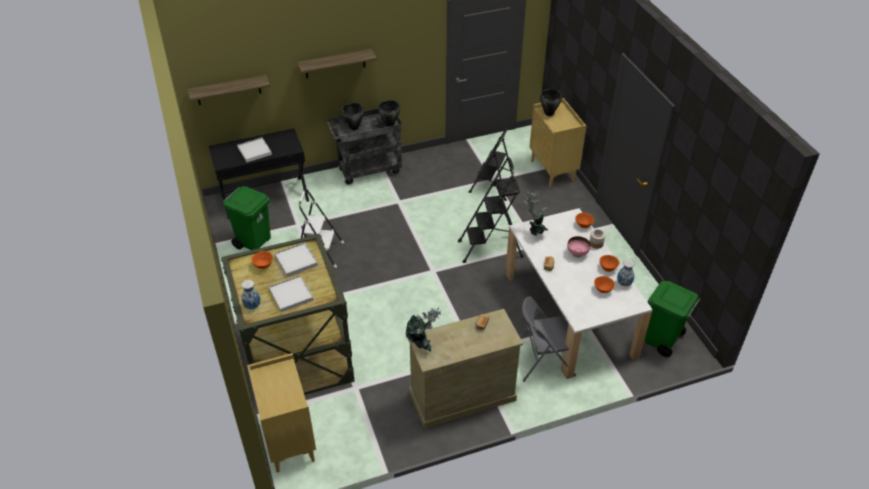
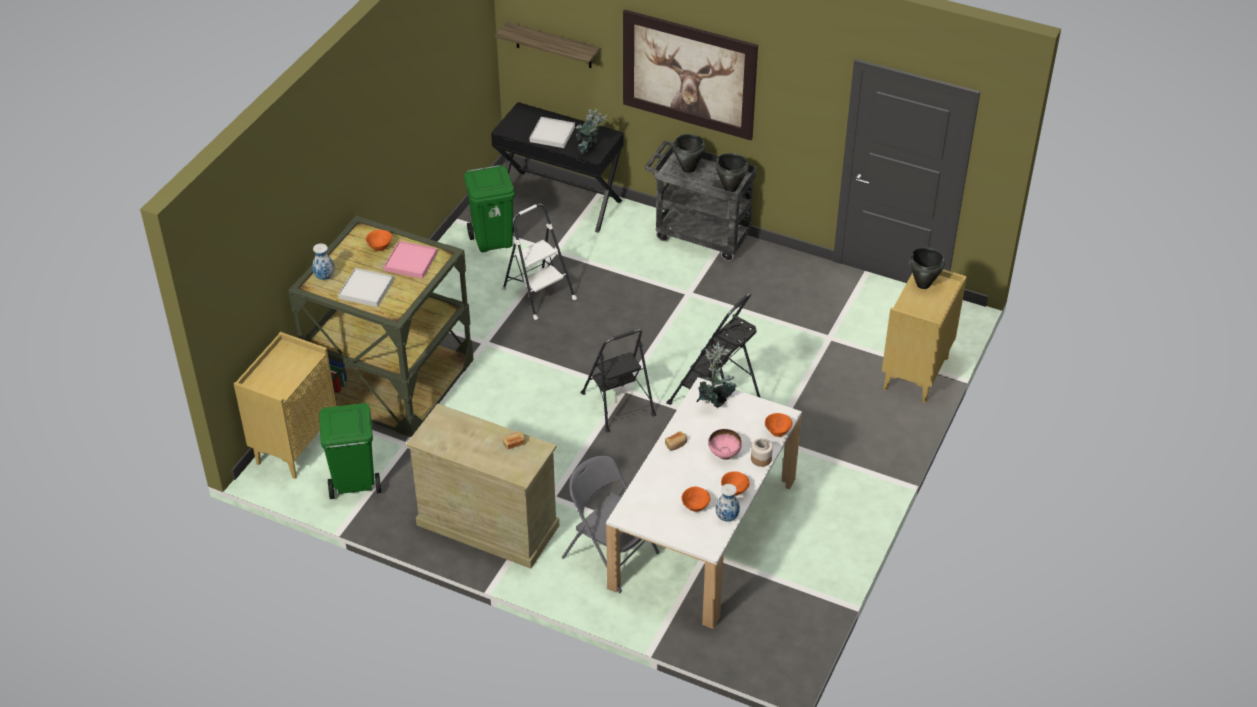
camera: 45 degrees right, 0 degrees up
(296, 261) = (411, 262): white tray -> pink tray
(335, 63) = (689, 74): shelf -> picture
(422, 343) = (439, 420): potted plant -> potted plant (589, 150)
(493, 186) = (818, 345): black step ladder -> black step ladder (619, 405)
(662, 340) = (763, 633): green trash can -> green trash can (354, 483)

